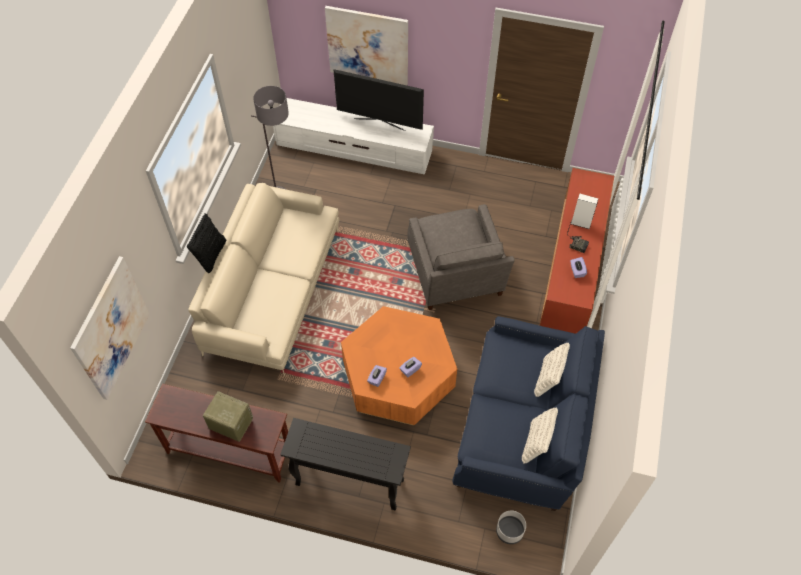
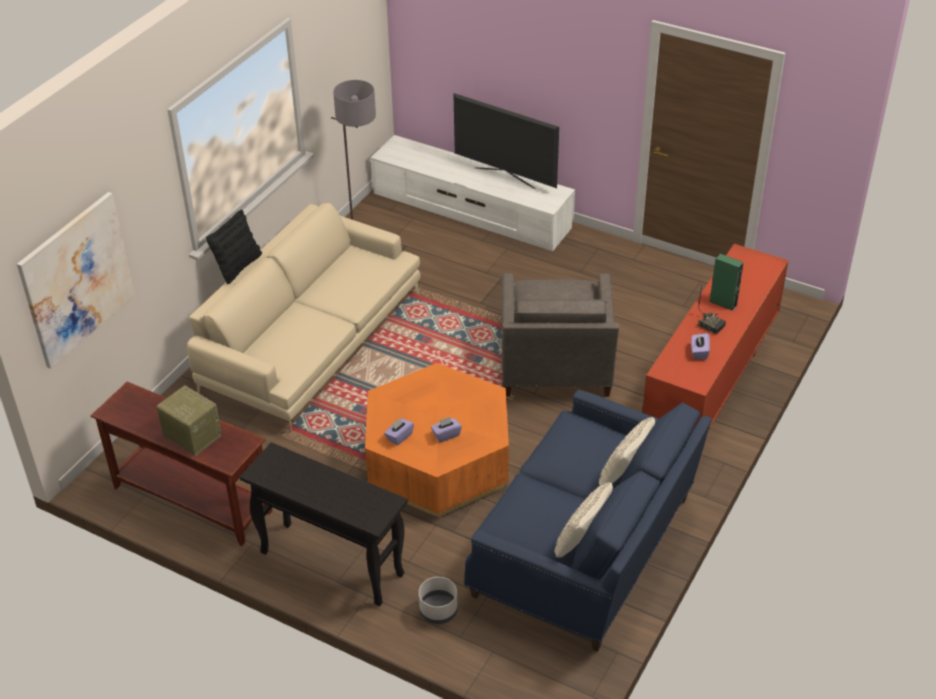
camera: 15 degrees right, 15 degrees down
(368, 46) = (499, 67): picture -> none
(509, 531) = (525, 662): grey planter -> grey planter (438, 611)
(580, 223) = (723, 303): white speaker -> green speaker

